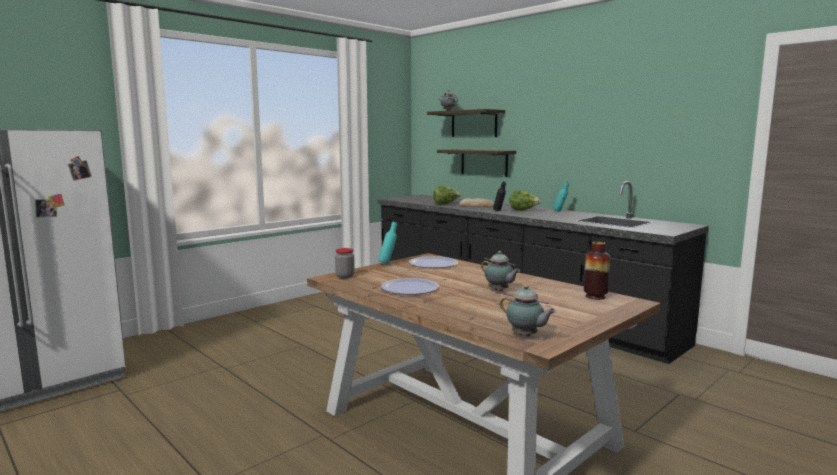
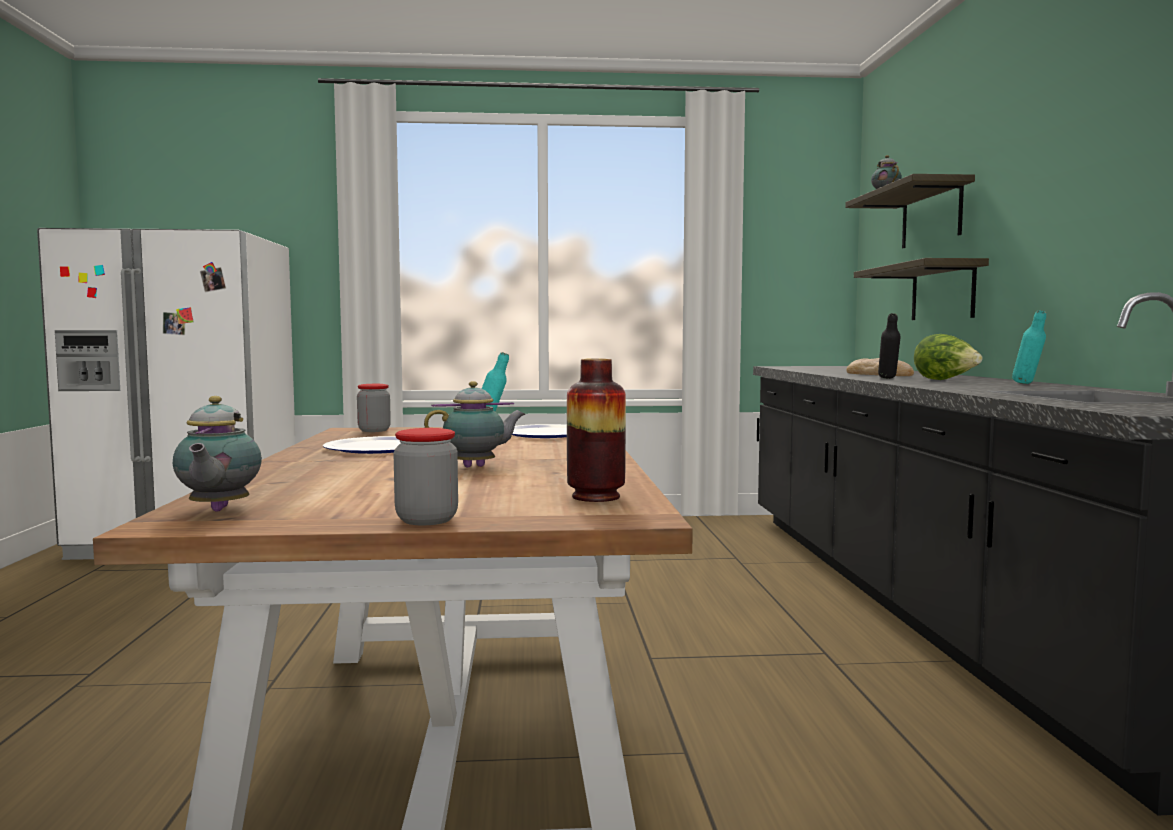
camera: 40 degrees right, 5 degrees down
(445, 204) = (833, 371): lettuce -> none
(499, 291) = (477, 467): teapot -> teapot turned 105 degrees counterclockwise
(599, 320) = (427, 520): none -> jar

